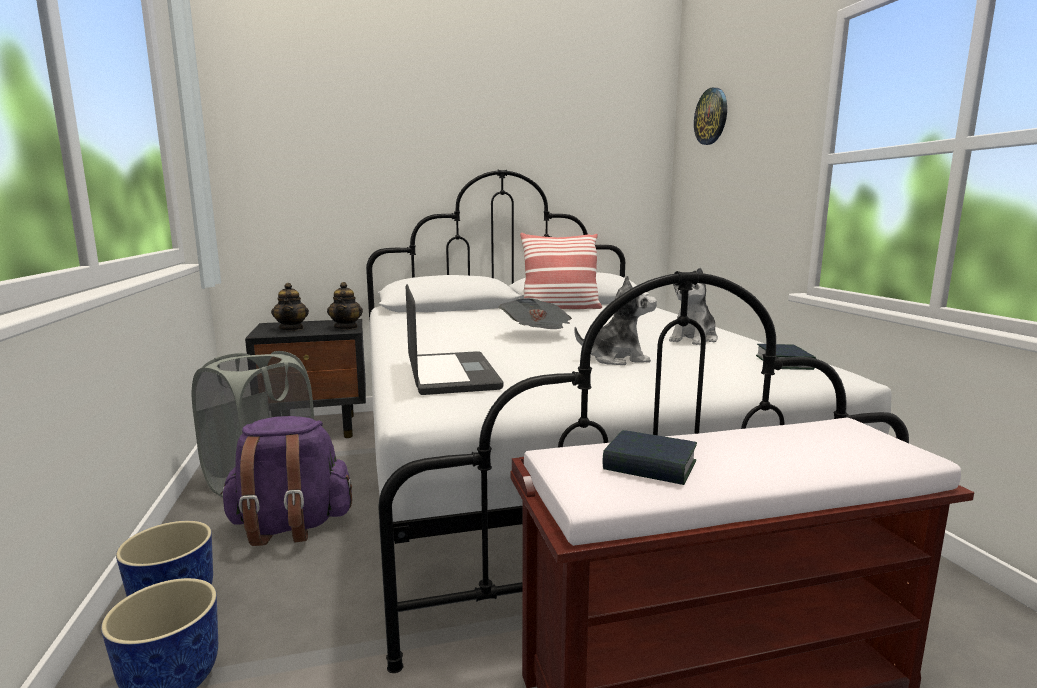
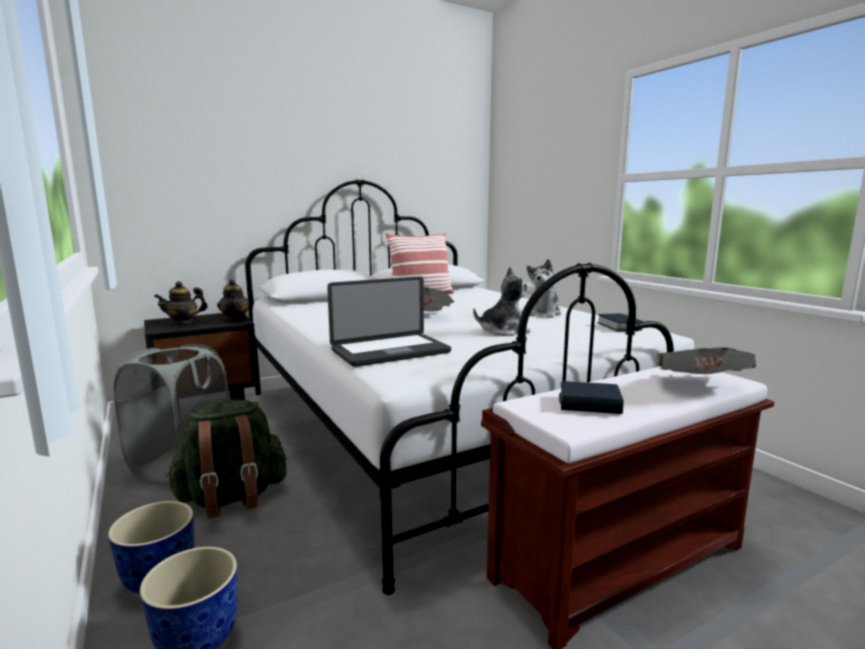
camera: 15 degrees left, 0 degrees up
(290, 526) = (232, 498): purple backpack -> green backpack
(292, 328) = (183, 323): teapot -> teapot turned 90 degrees clockwise
(451, 374) = (390, 352): laptop -> laptop turned 90 degrees clockwise
(711, 116) = (523, 141): wall clock -> none
(844, 457) = (700, 386): none -> newspaper

